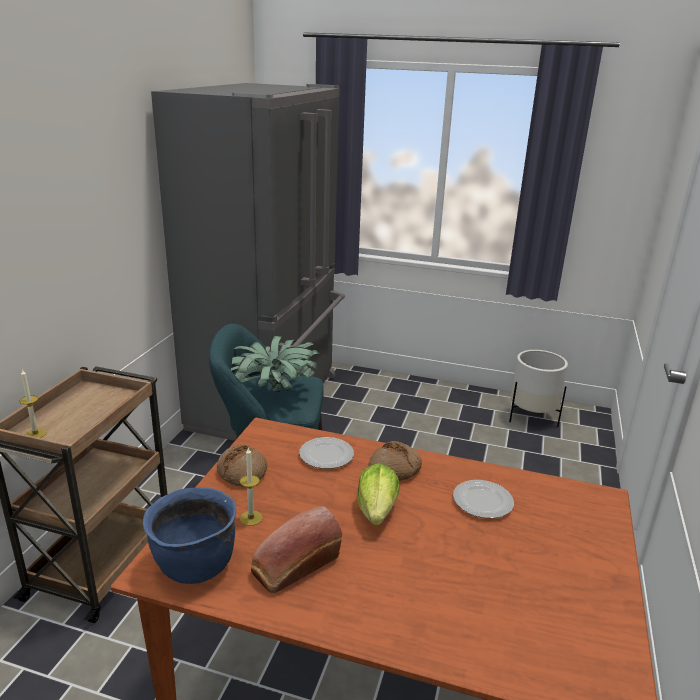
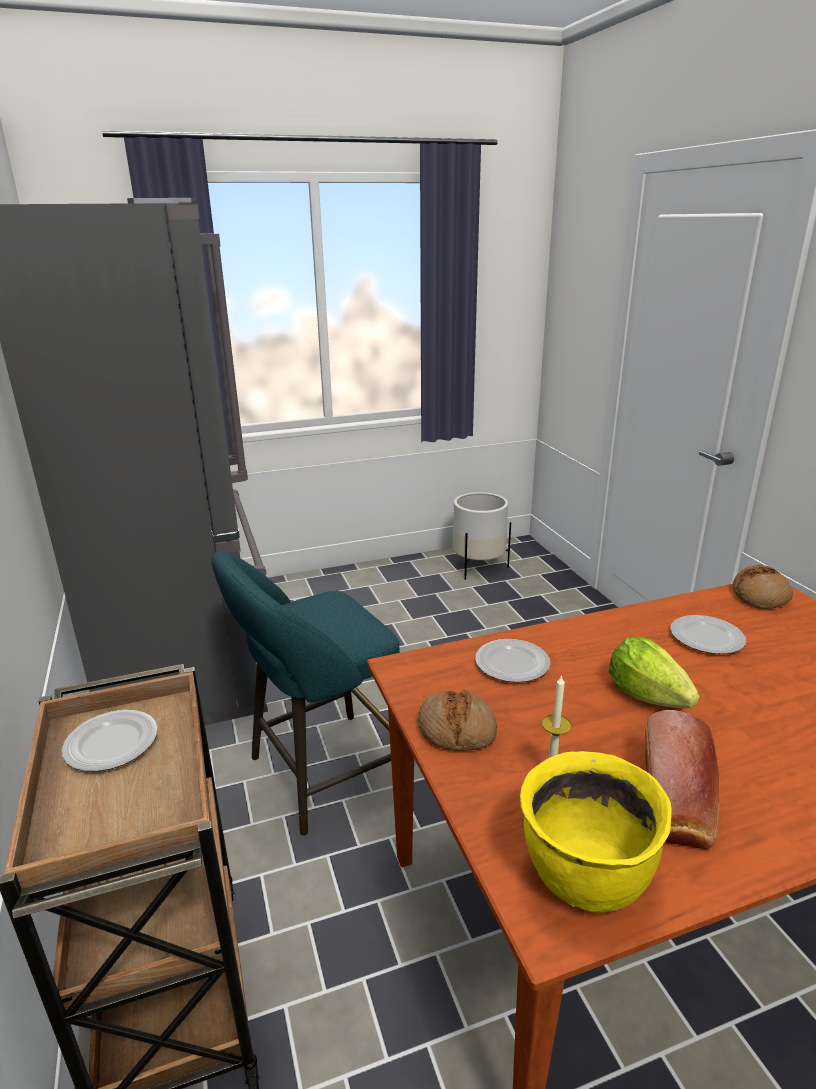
camera: 35 degrees left, 0 degrees up
(35, 434) = (91, 838): candle -> none
(88, 401) = (111, 745): none -> plate
(194, 565) = (585, 876): blue cooking pot -> yellow cooking pot
(273, 392) = (316, 626): potted plant -> none
(394, 469) = (594, 645): bread -> bread (760, 596)

